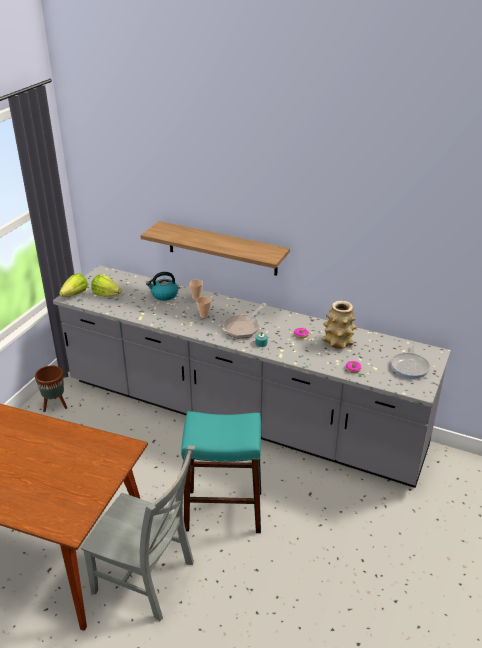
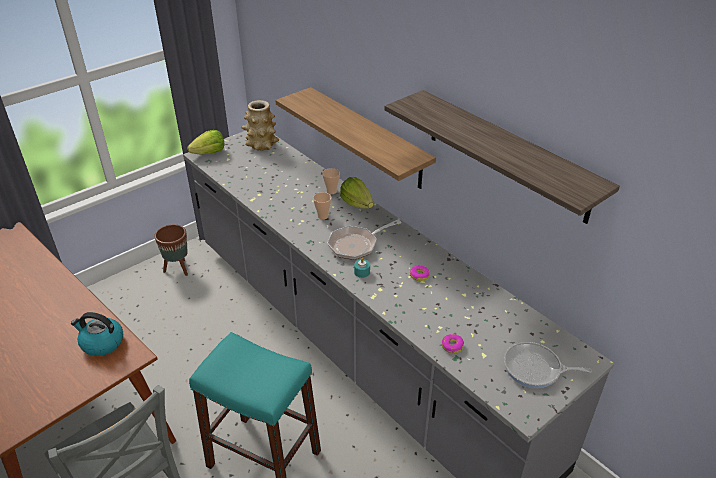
camera: 25 degrees right, 5 degrees up
(106, 294) = (240, 161): lettuce -> lettuce (357, 203)
(164, 295) = (299, 178): kettle -> kettle (101, 343)
(338, 342) = (460, 301): vase -> vase (261, 145)
(351, 232) = (506, 155): none -> shelf
(410, 366) = (535, 369): frying pan -> frying pan turned 60 degrees clockwise

